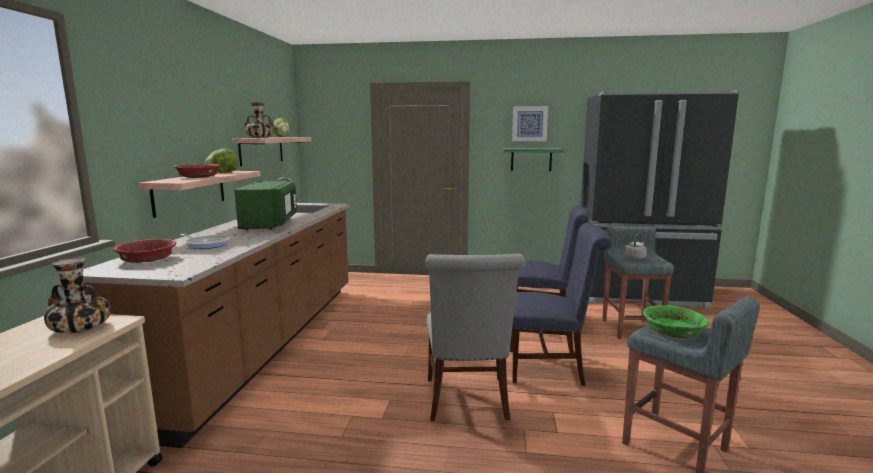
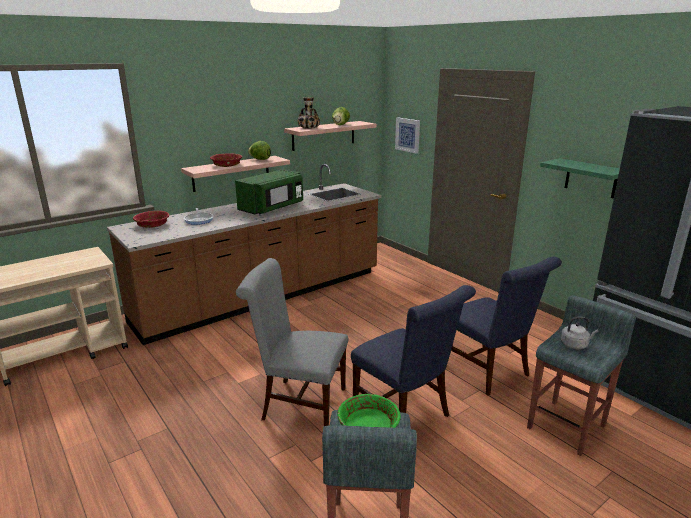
camera: 45 degrees right, 10 degrees up
(81, 327) = (85, 261): vase -> none
(467, 401) = (298, 403): grey chair -> grey chair turned 60 degrees clockwise
(529, 123) = (595, 132): picture -> picture (408, 135)

